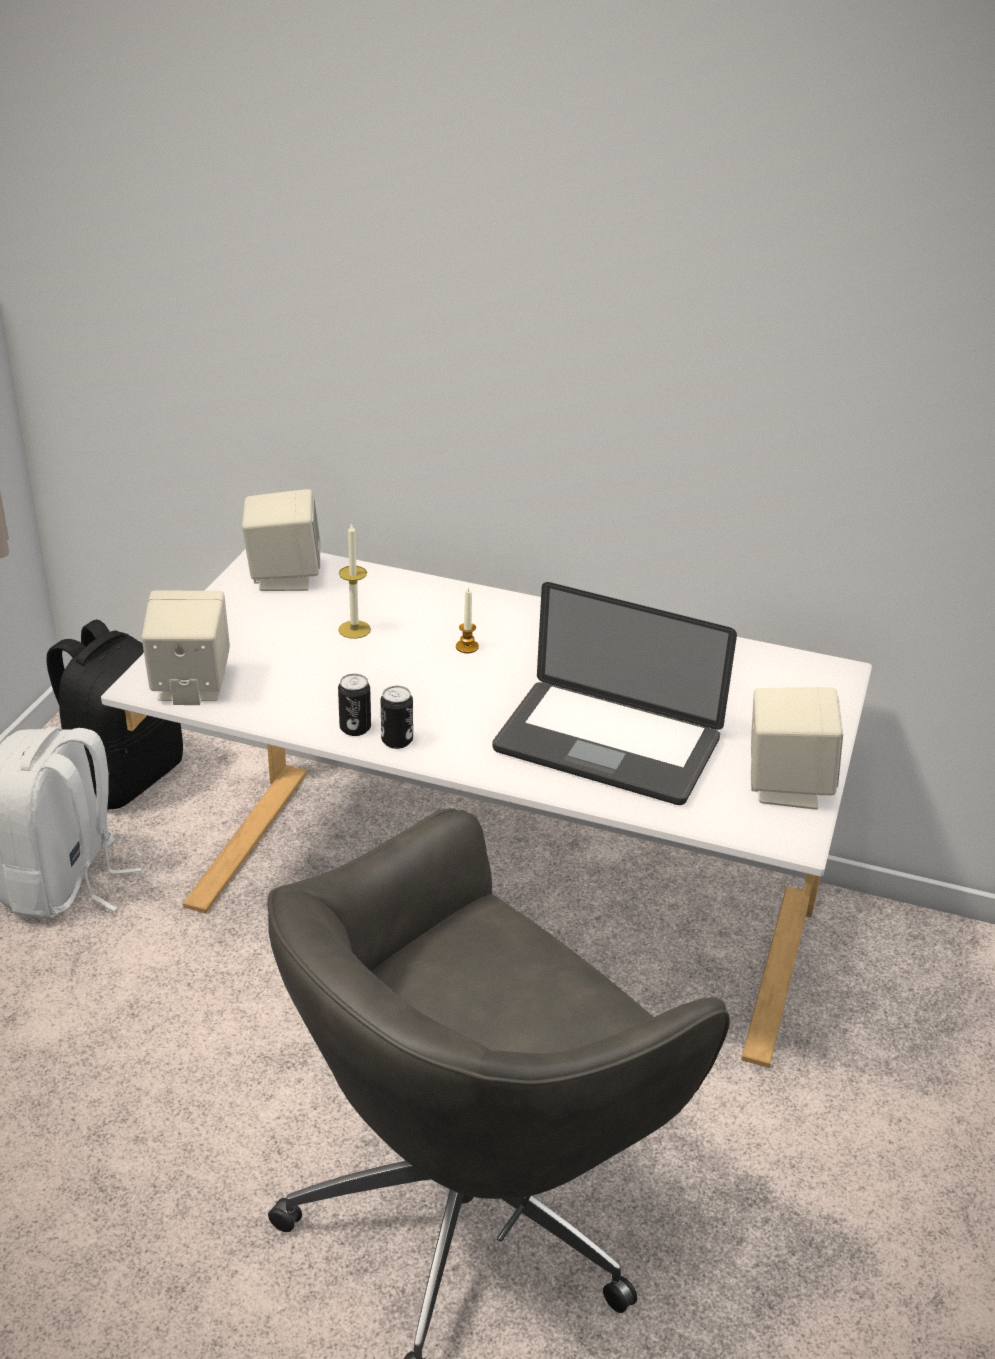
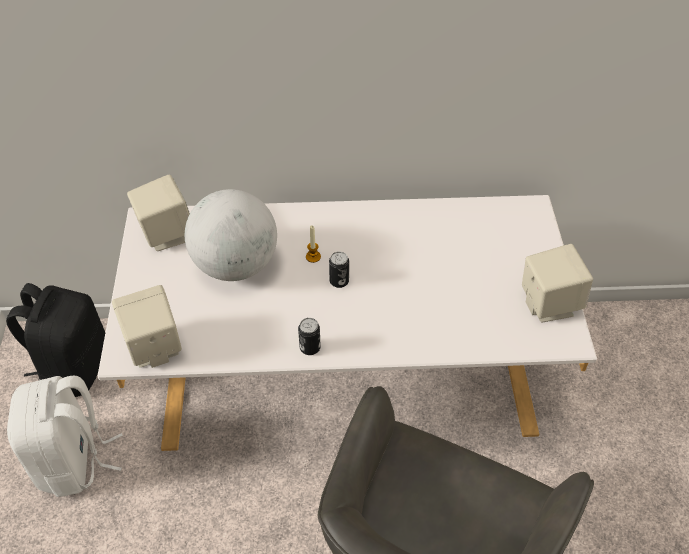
camera: 20 degrees left, 15 degrees up
(354, 629) = (235, 265): candle -> globe
(355, 728) = (279, 346): can -> can (339, 281)
(607, 745) = (435, 308): laptop -> none

